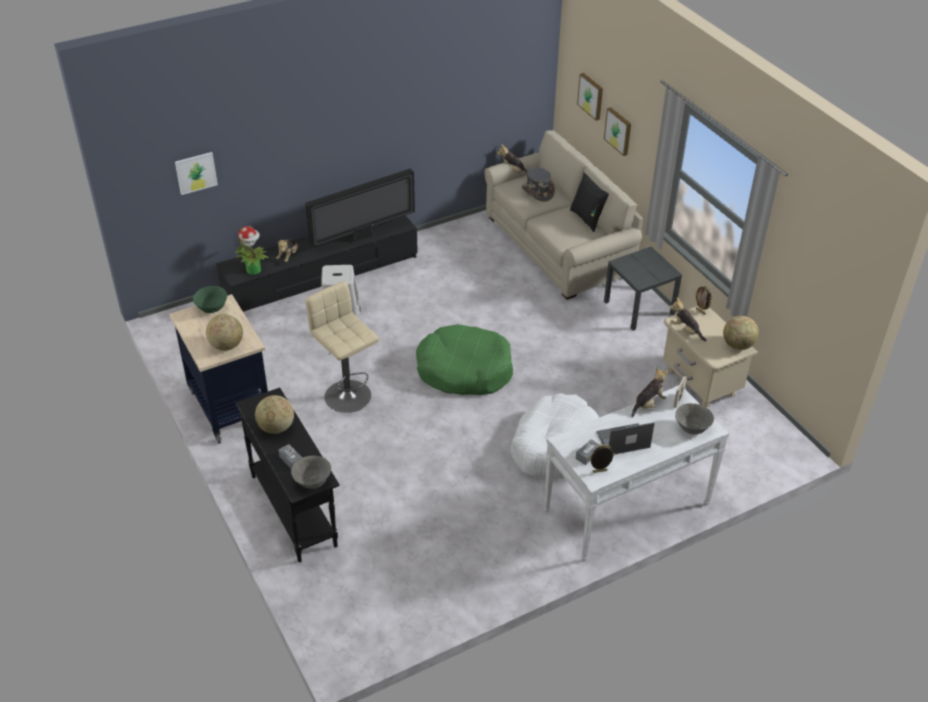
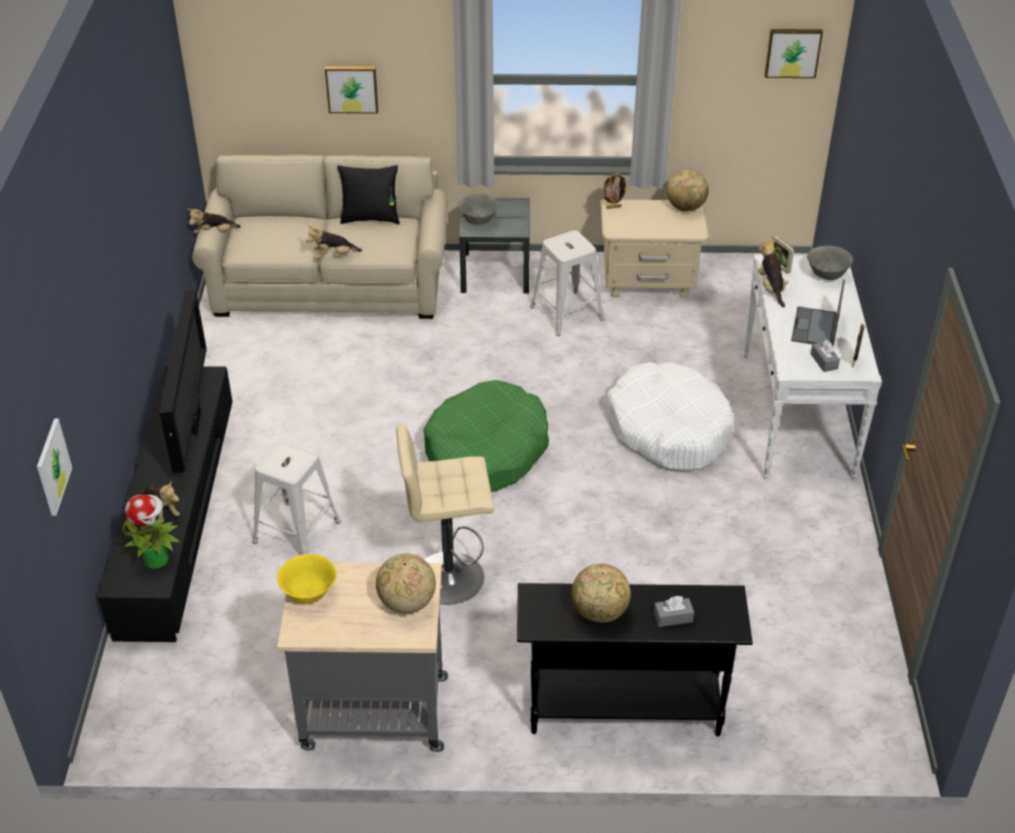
camera: 60 degrees left, 0 degrees up
(212, 309) = (309, 593): green bowl -> yellow bowl
(229, 407) = (373, 714): blue cart -> grey cart
(312, 482) = (727, 609): grey bowl -> grey bowl (478, 221)
(537, 192) = (280, 233): grey hat -> none
(591, 96) = (278, 71): picture -> picture (793, 52)
(629, 355) = (566, 313): none -> white stool
(686, 331) = (636, 230): plush toy -> plush toy (333, 256)

